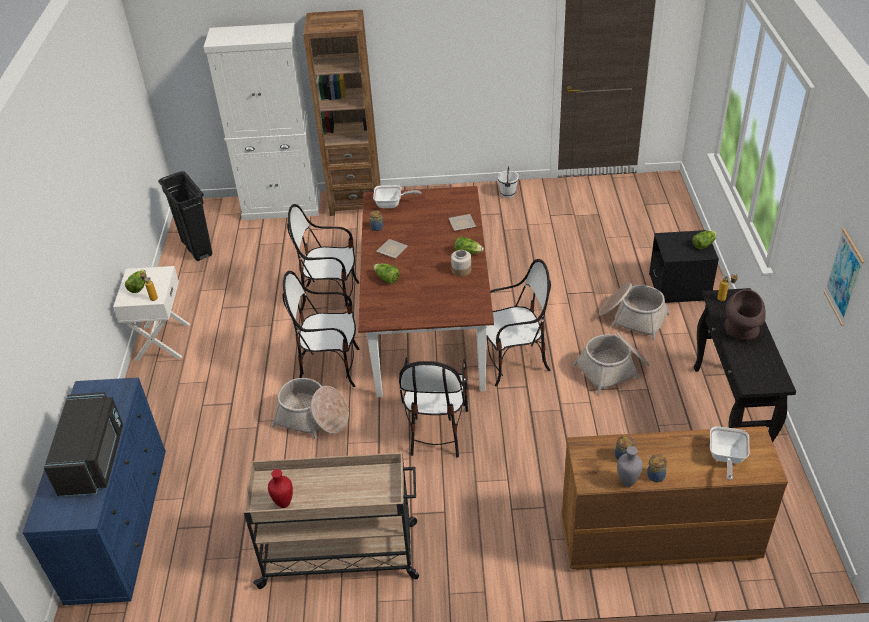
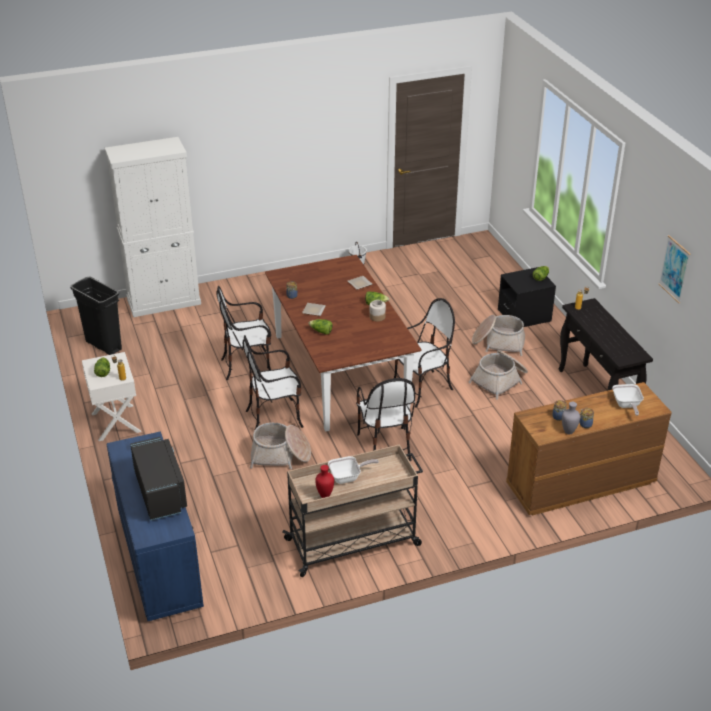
camera: 20 degrees left, 5 degrees down
(355, 202) = (229, 289): brown bookcase -> none
(392, 204) = (294, 277): frying pan -> frying pan (348, 477)
(741, 332) = (601, 328): brown vase -> none

